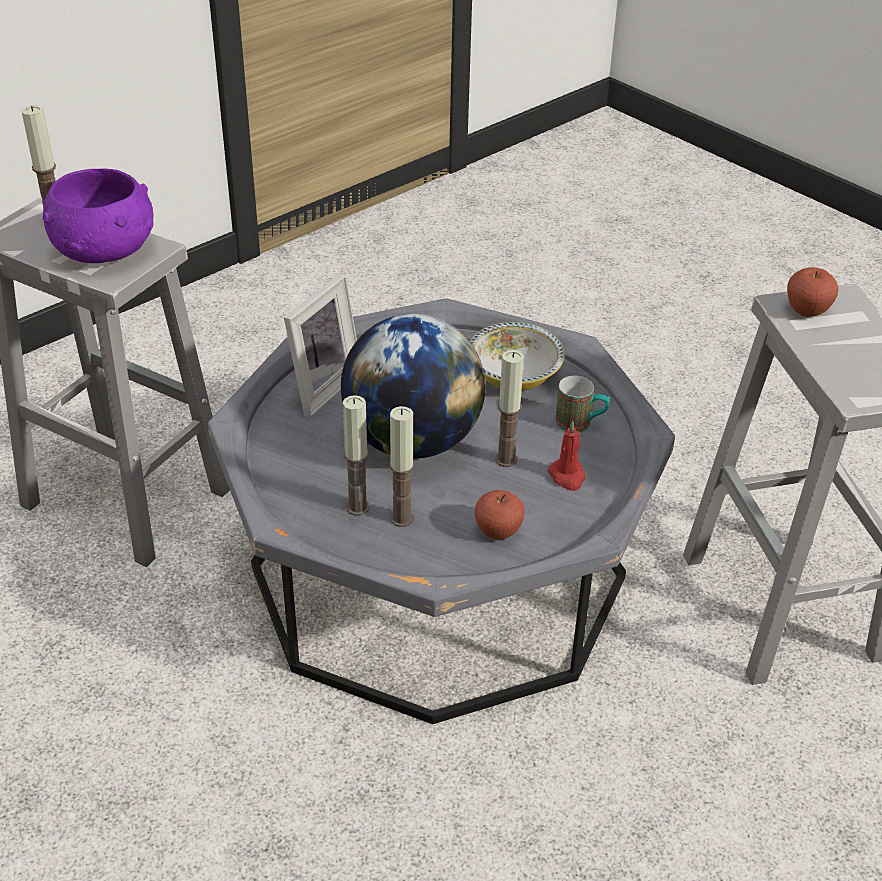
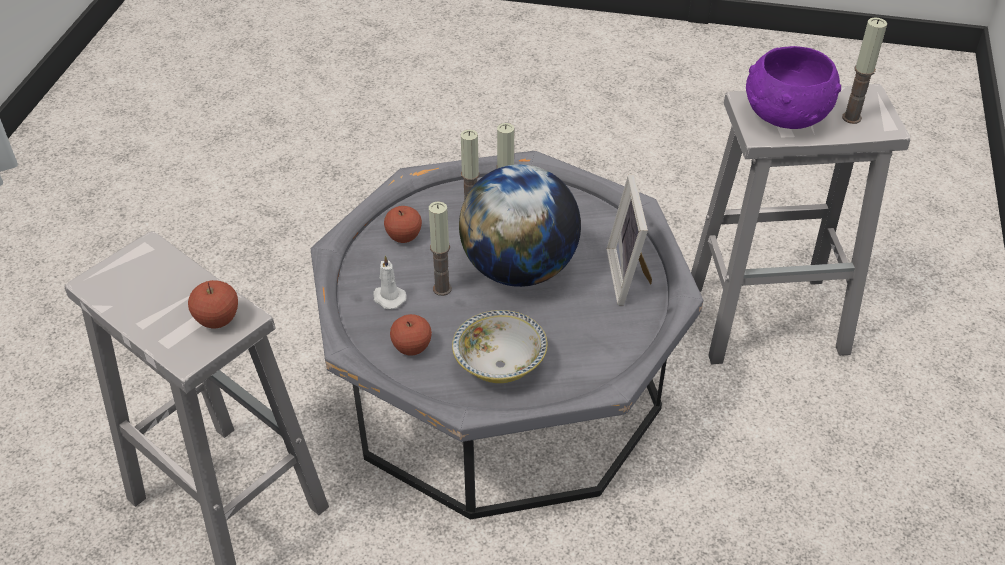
camera: 145 degrees right, 5 degrees up
(567, 477) = (388, 298): red candle -> white candle
(580, 424) = (412, 348): mug -> apple

